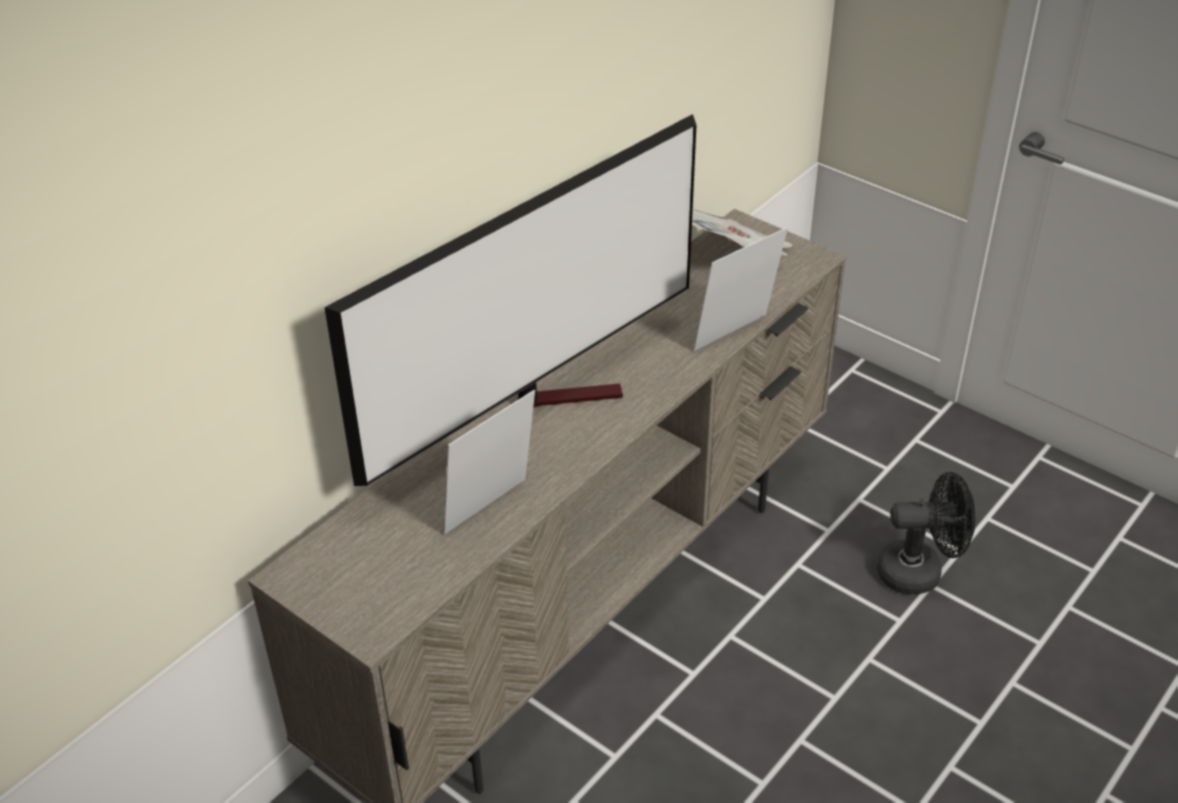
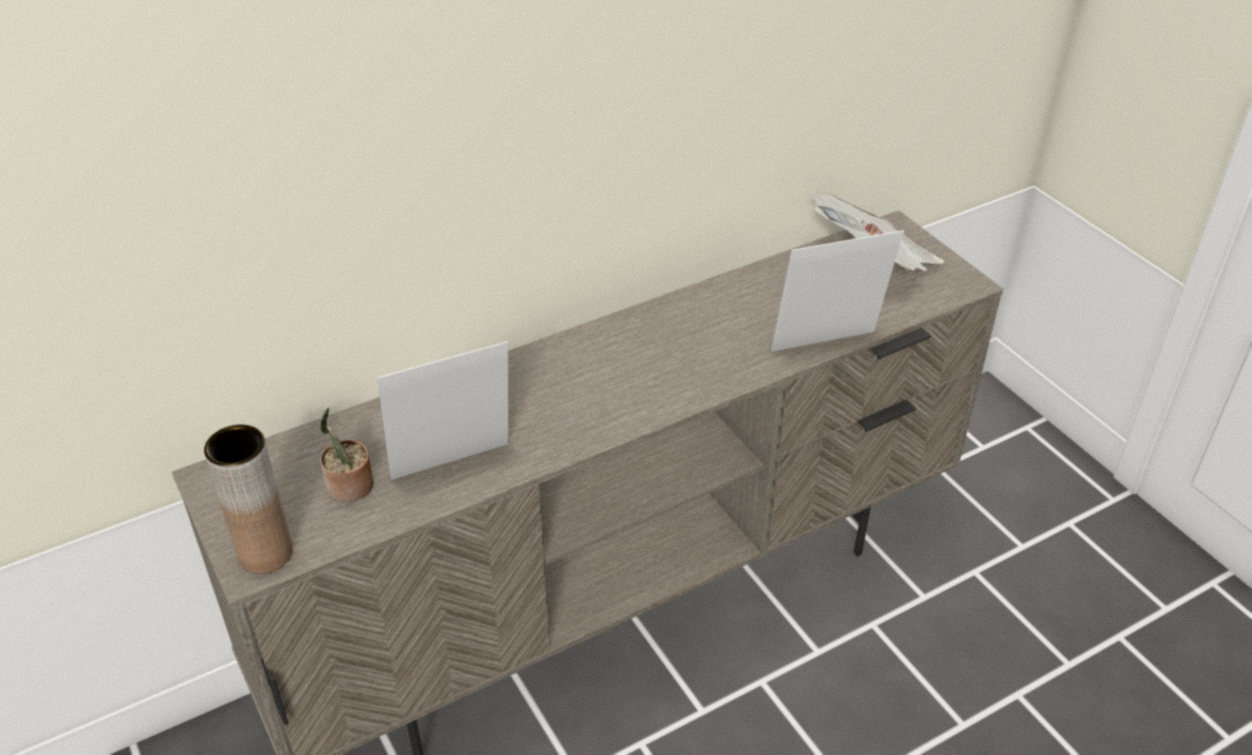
camera: 20 degrees right, 0 degrees up
(376, 621) = (265, 553): none -> brown vase
(413, 550) = (349, 488): none -> potted plant
(547, 411) = (575, 377): television -> none
(920, 571) = (1011, 675): black fan -> none

